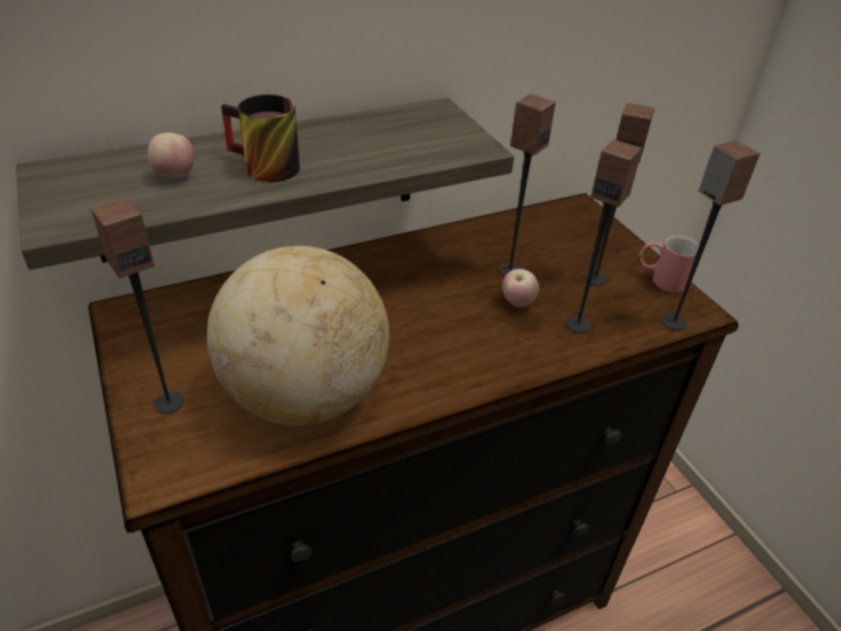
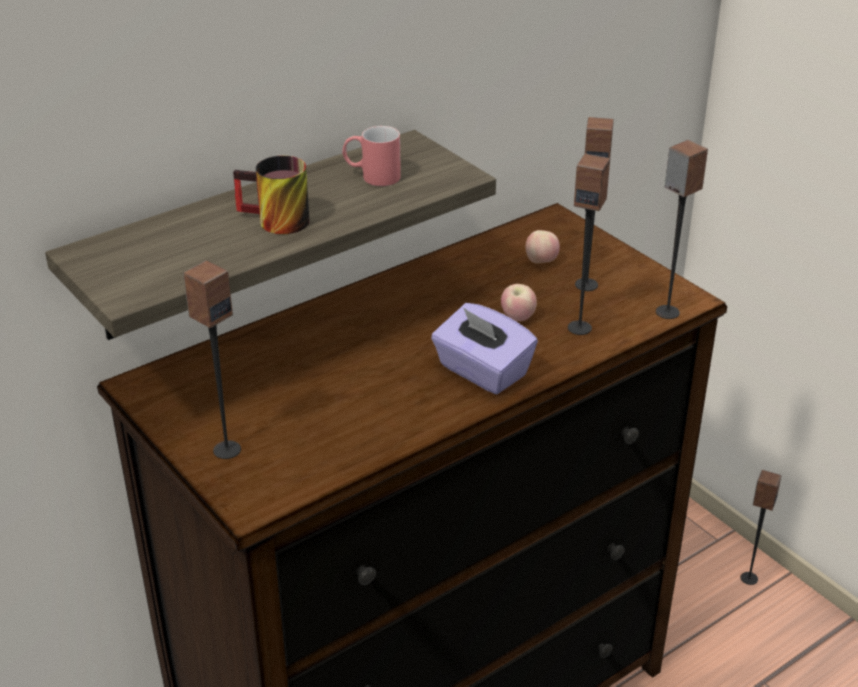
camera: 10 degrees left, 5 degrees down
(175, 176) = (201, 241): apple -> apple (541, 262)
(306, 395) = (350, 424): globe -> none
(463, 357) = (482, 372): none -> purple tissue box
(509, 270) = (501, 289): speaker -> speaker (748, 578)
(660, 279) = (648, 276): red mug -> red mug (371, 176)

